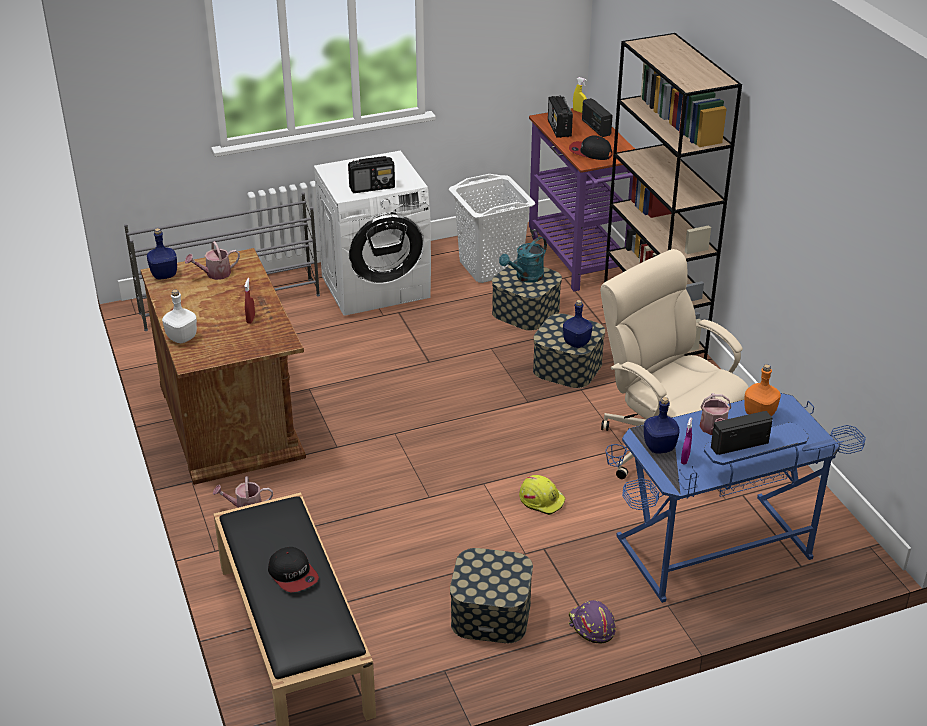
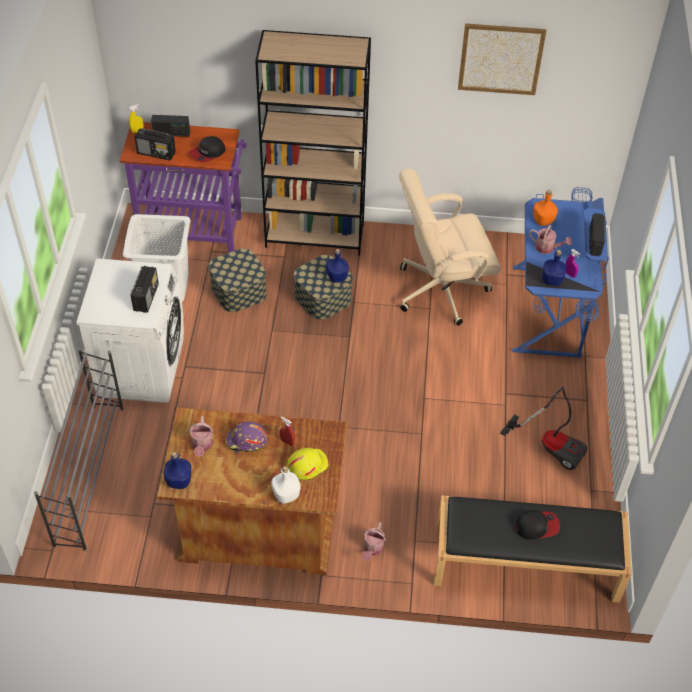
camera: 65 degrees left, 15 degrees up
(491, 613) = (551, 445): storage box -> vacuum cleaner
(525, 277) = (235, 269): turquoise watering can -> none
(542, 500) = (458, 374): yellow hard hat -> yellow hard hat (307, 465)
(591, 627) = (586, 400): purple hard hat -> purple hard hat (246, 442)
(840, 180) = (501, 58): none -> picture

